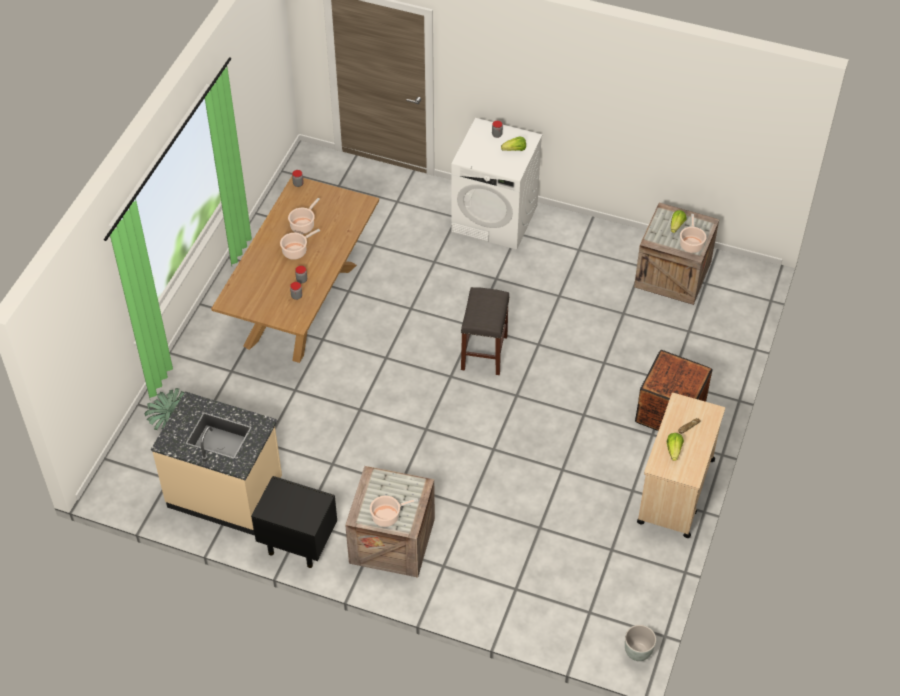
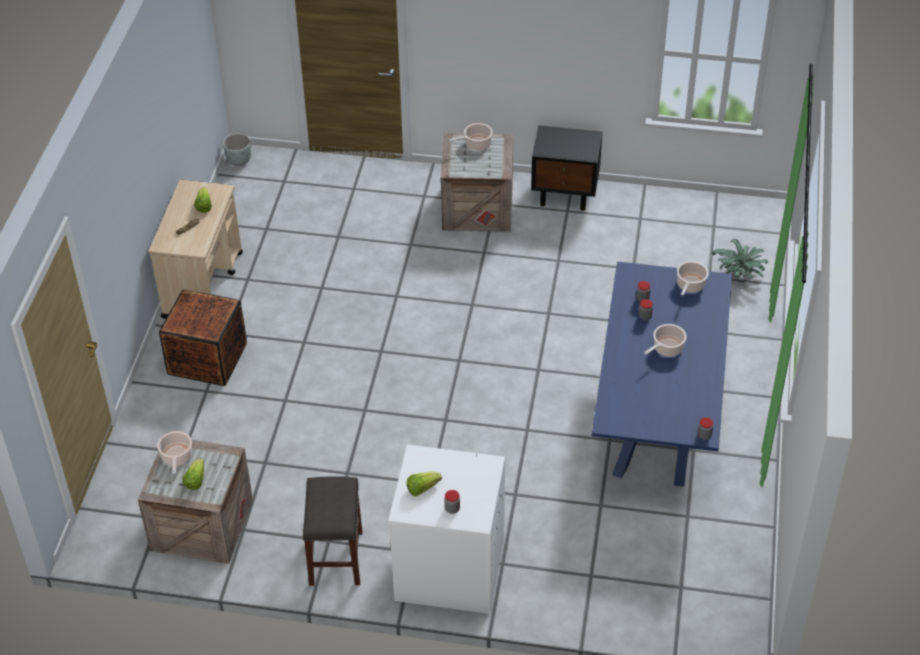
camera: 170 degrees right, 5 degrees down
(226, 493) = (652, 222): beige counter -> none
(302, 304) = (658, 416): brown dining table -> blue dining table
(303, 225) = (672, 381): cooking pot -> cooking pot (690, 286)
(484, 353) = (426, 390): grey stool -> grey stool (335, 557)

